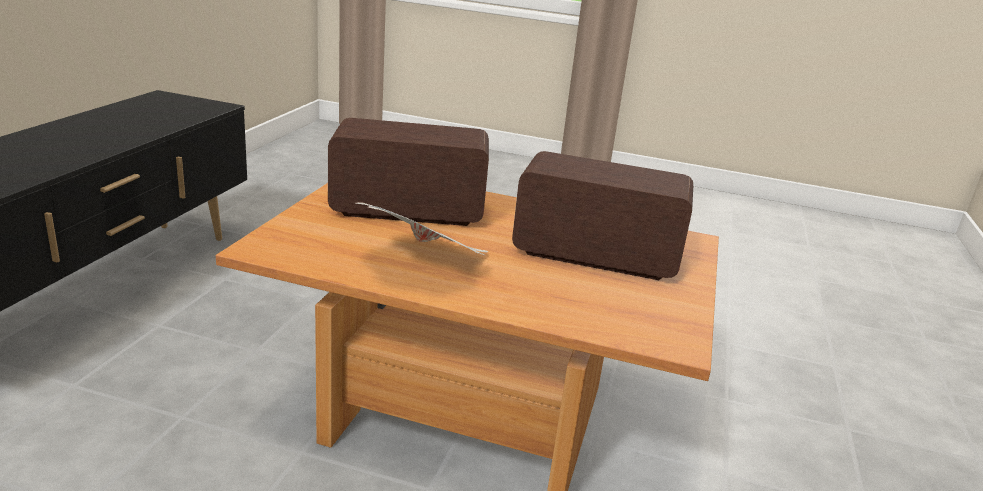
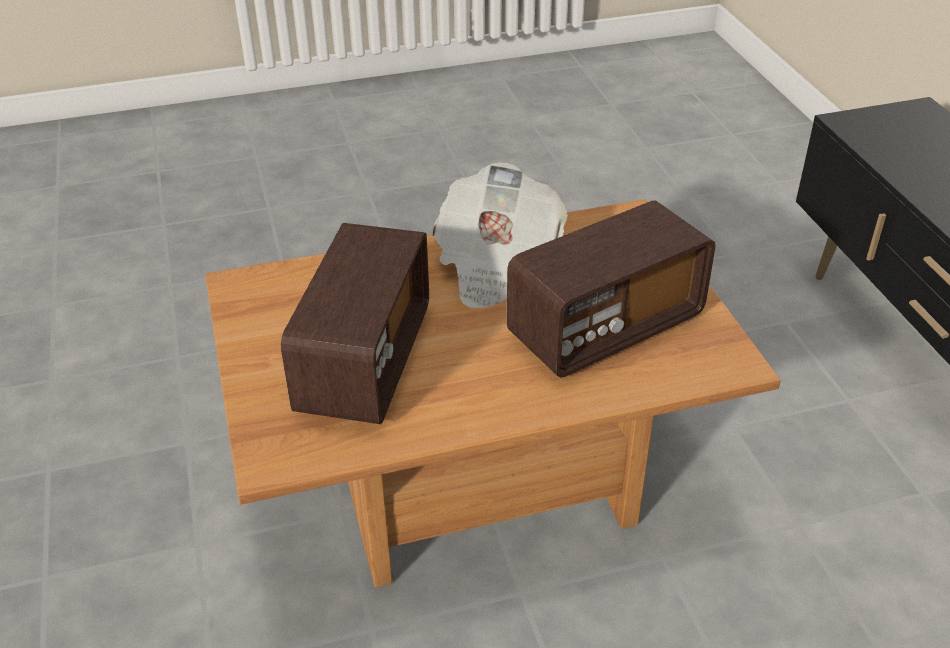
camera: 150 degrees right, 15 degrees up
(595, 255) = (365, 362): radio -> radio turned 60 degrees counterclockwise

